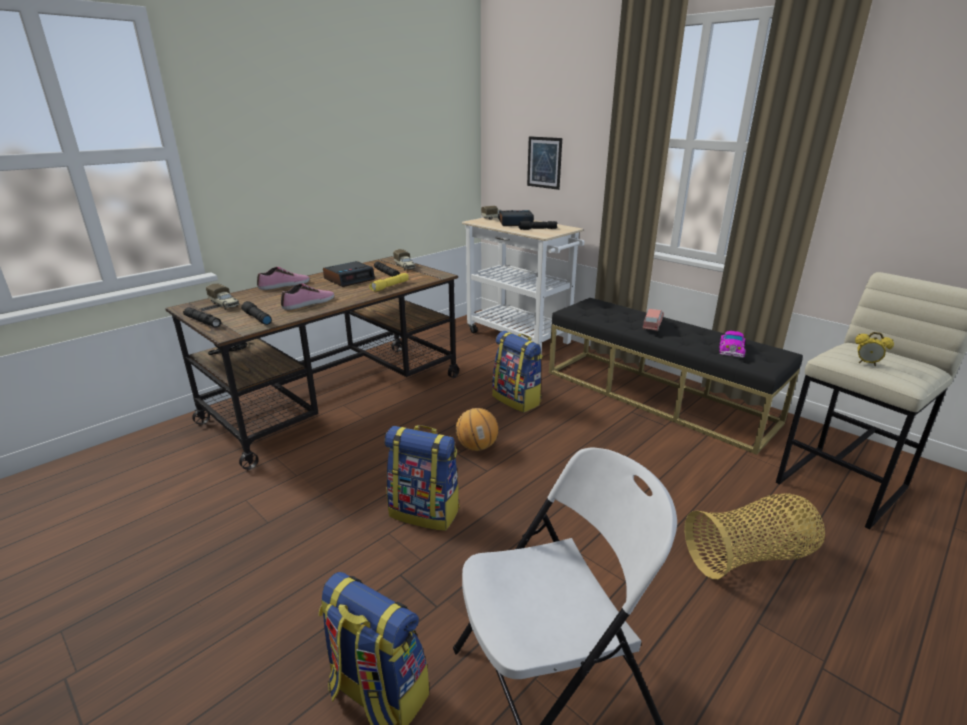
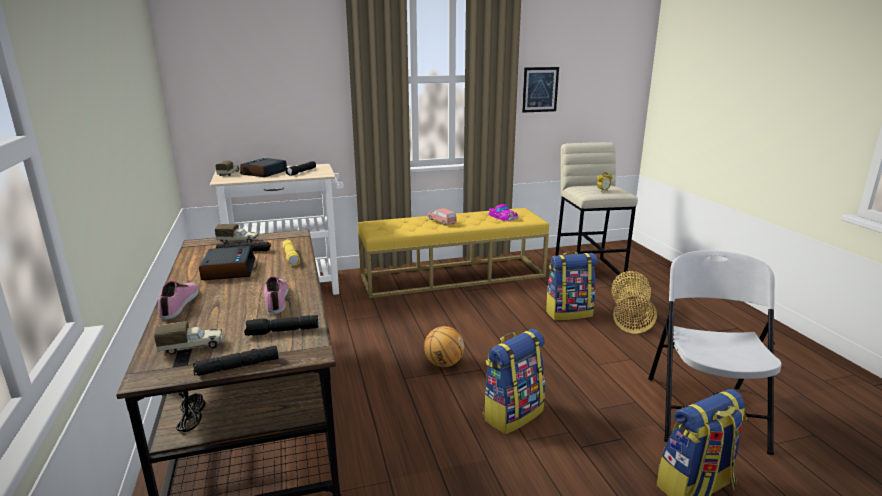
camera: 60 degrees left, 5 degrees down
(517, 400) = (394, 324): backpack -> backpack (569, 313)
(544, 162) = (266, 108): picture -> picture (540, 89)
(657, 396) = (453, 276): black bench -> yellow bench

